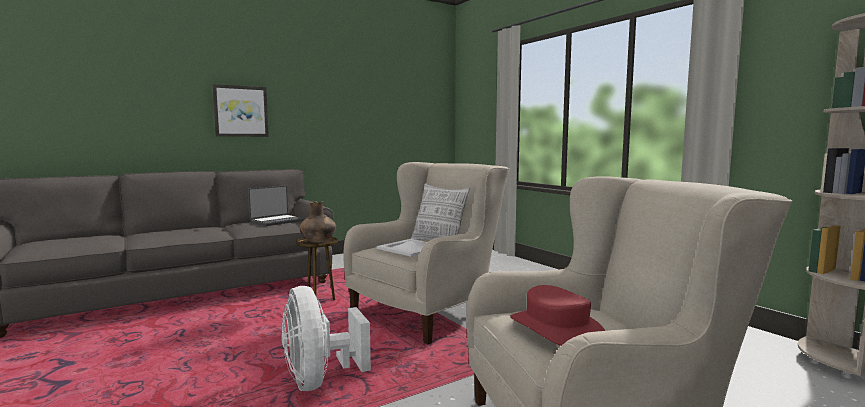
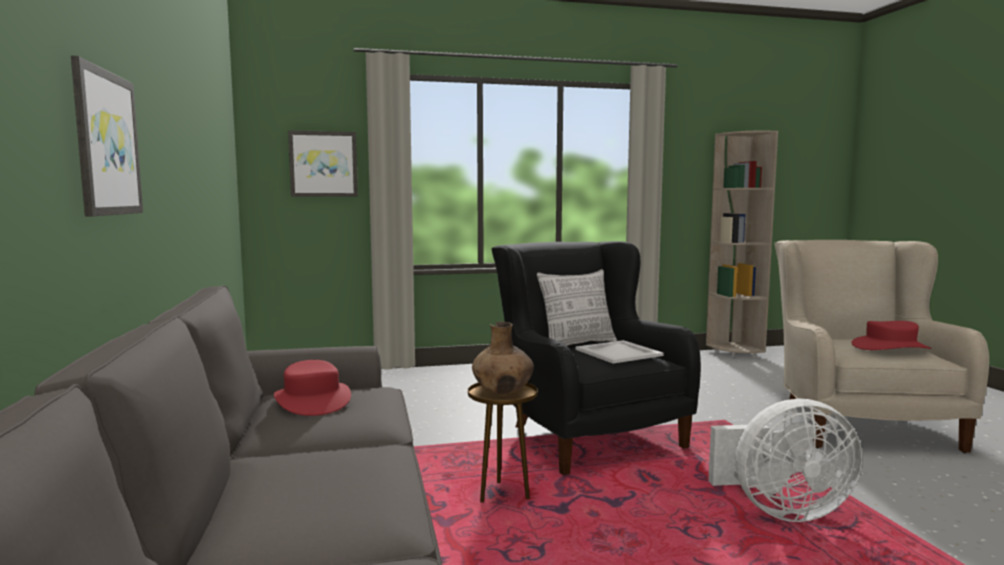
camera: 70 degrees left, 0 degrees up
(276, 221) = (312, 400): laptop -> red hat
(430, 311) = (582, 434): beige armchair -> black armchair
(485, 110) = (323, 164): none -> picture

